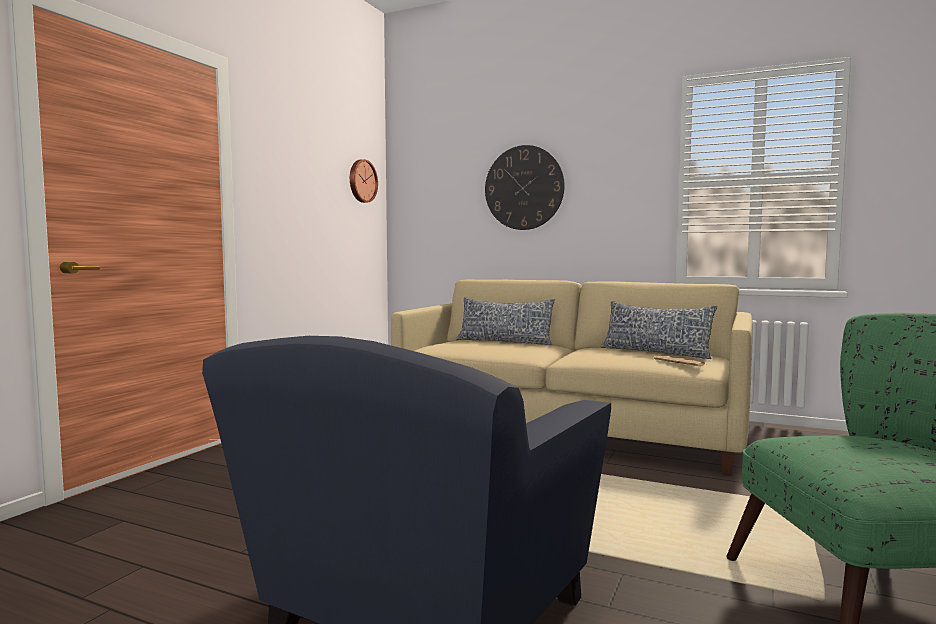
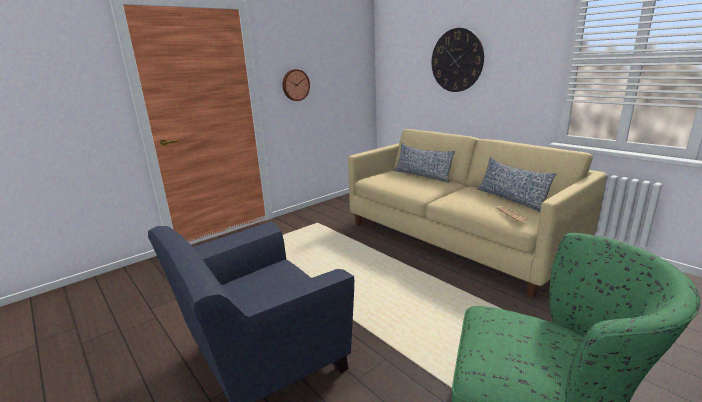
camera: 25 degrees right, 15 degrees up
(362, 181) = (353, 58): wall clock -> wall clock (295, 85)

